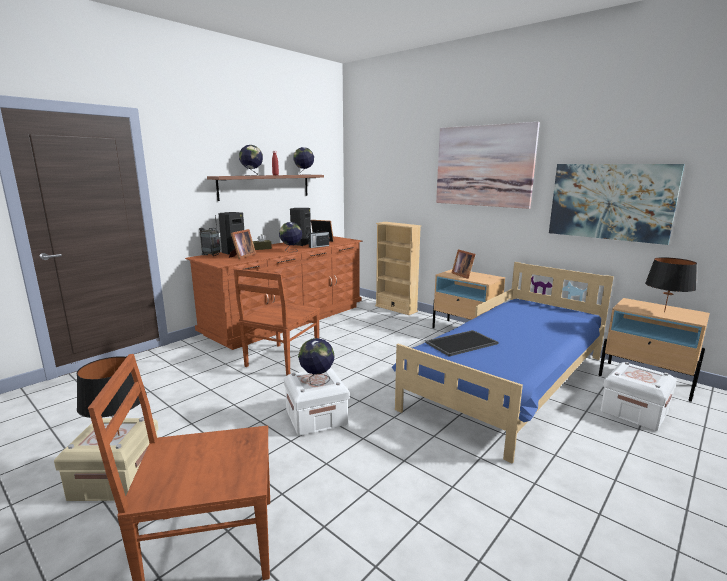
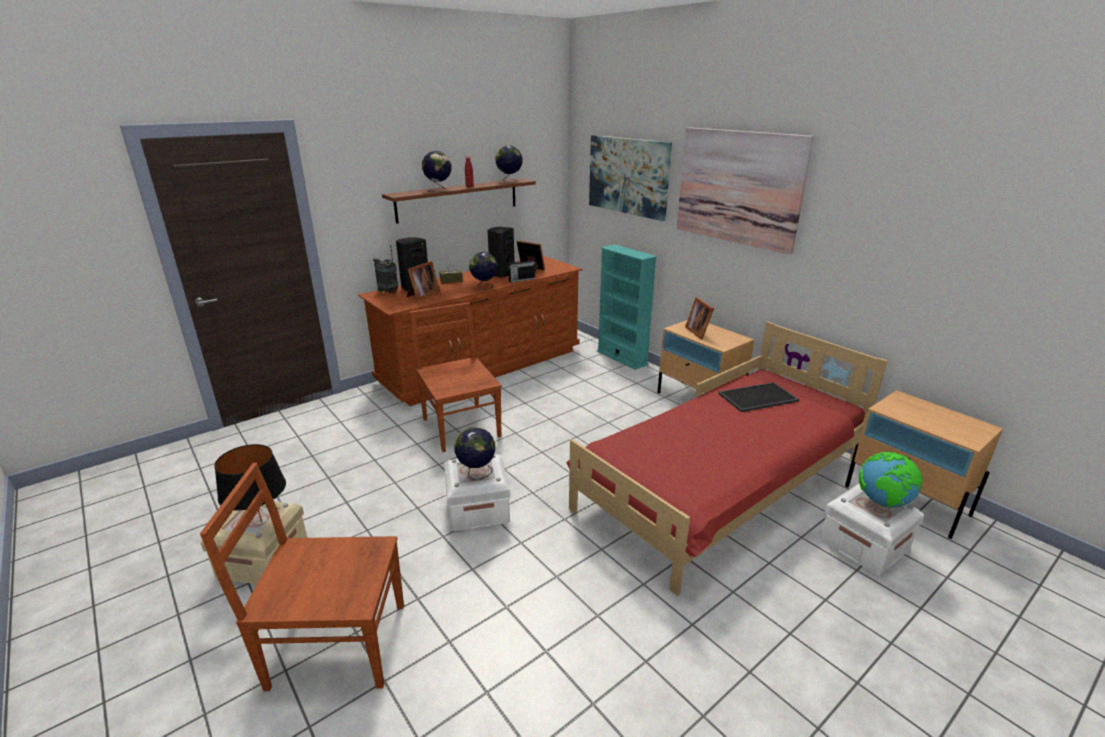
camera: 10 degrees right, 10 degrees up
(281, 360) = (460, 426): brown chair -> brown chair turned 120 degrees clockwise
(396, 308) = (622, 357): beige bookcase -> turquoise bookcase
(461, 344) = (654, 442): tray -> tray (758, 398)
(510, 382) = (723, 485): blue bed -> red bed
(610, 201) = (895, 260): picture -> picture (628, 176)
(645, 373) = (883, 502): none -> globe
(664, 312) = (937, 422): black table lamp -> none

